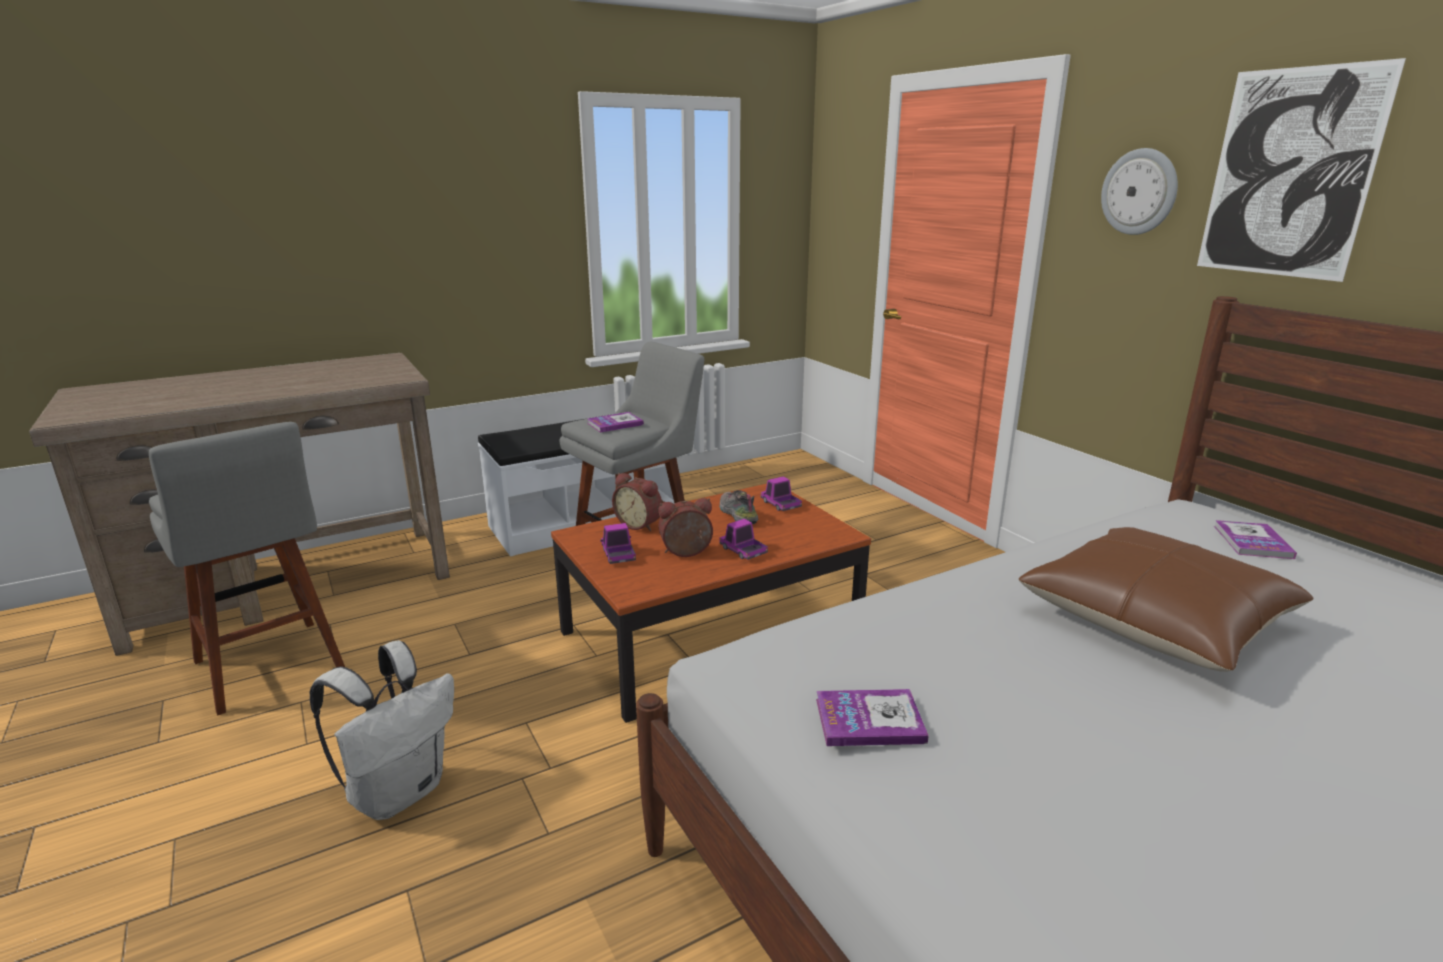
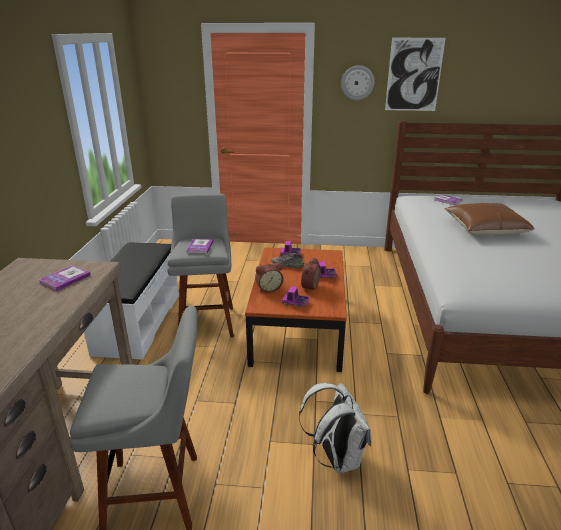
camera: 55 degrees left, 5 degrees up
(869, 720) = (517, 282): book -> book (65, 279)

